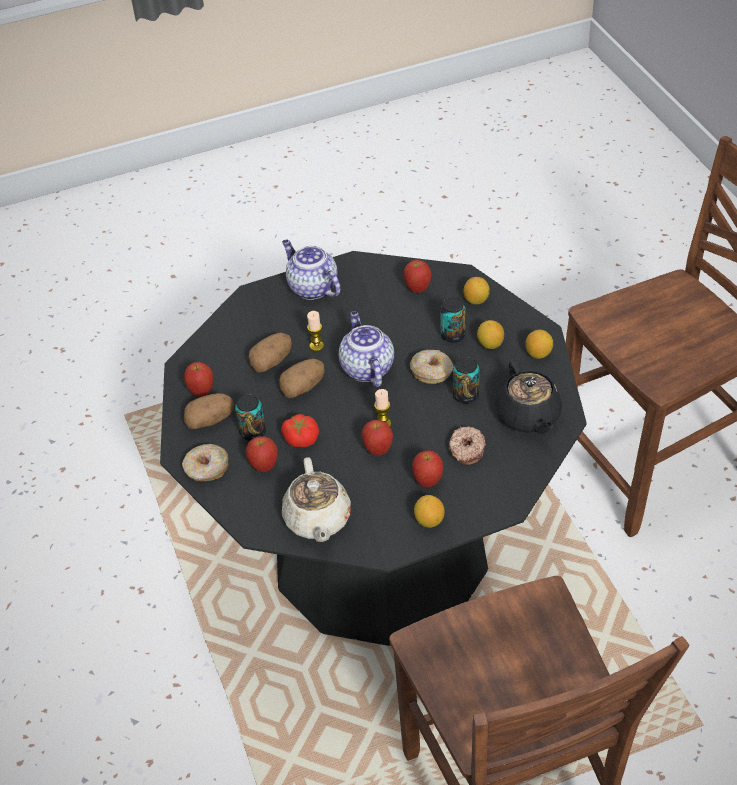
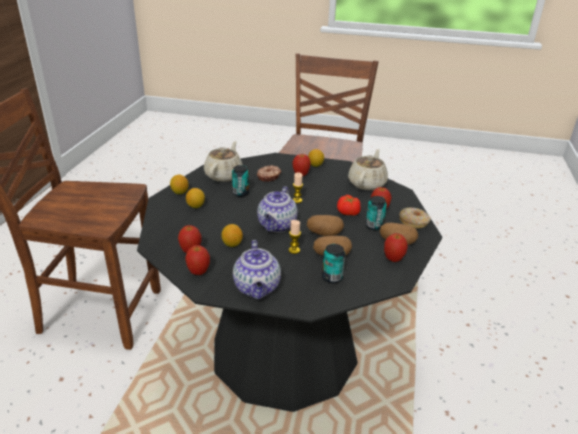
camera: 150 degrees left, 15 degrees down
(378, 450) = (311, 193): apple -> apple (198, 272)
(432, 371) = (243, 209): donut -> none
(453, 335) = (208, 219): can -> can (332, 277)
(476, 300) = (168, 228): lemon -> lemon (232, 244)
(528, 416) = (224, 175): black teapot -> beige teapot

